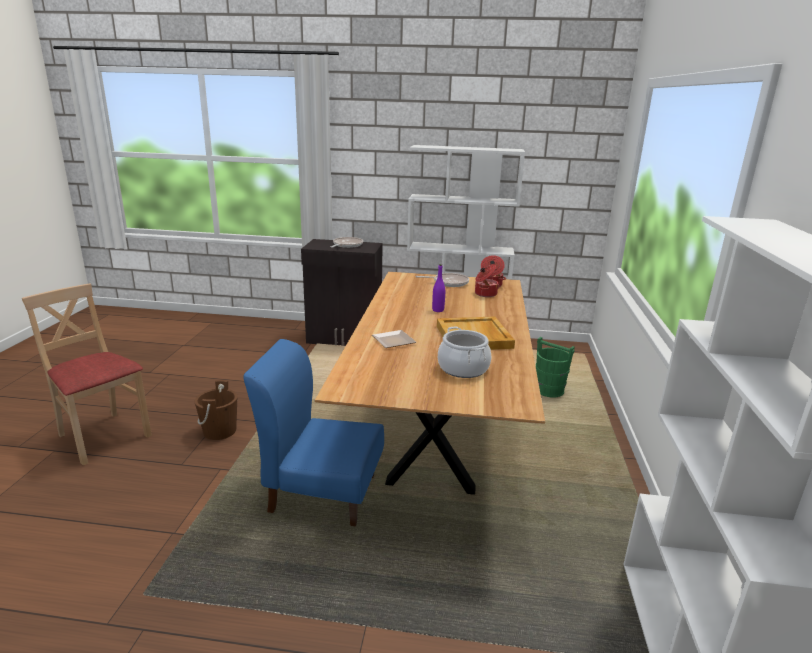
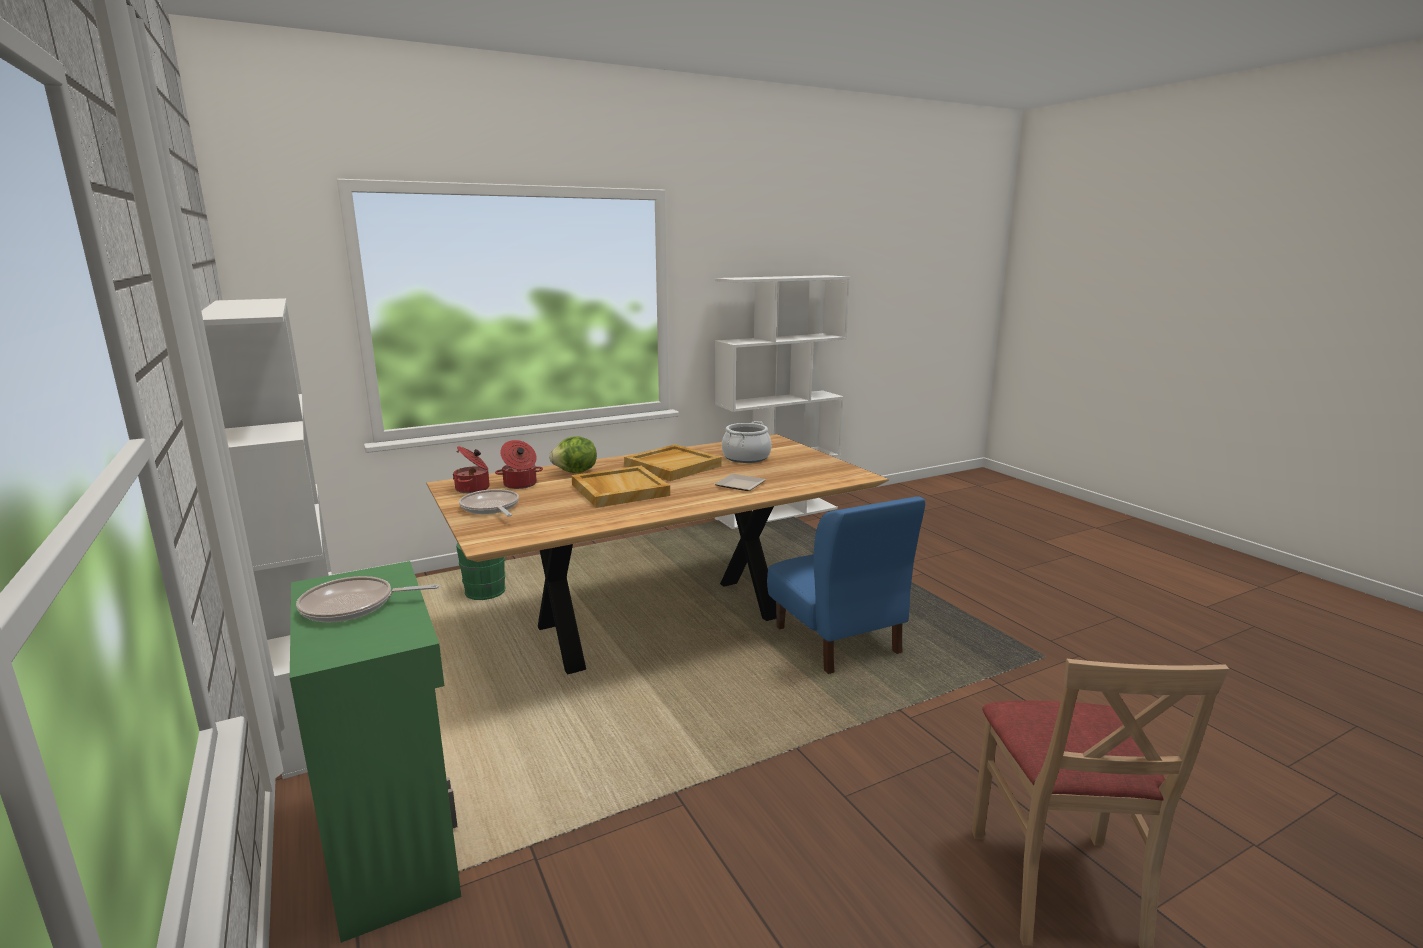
camera: 125 degrees left, 5 degrees down
(220, 431) = (866, 771): brown bucket -> none
(344, 339) = (395, 844): black cabinet -> green cabinet
(438, 310) = (619, 490): purple bottle -> beige tray
(495, 309) = (576, 472): none -> lettuce

